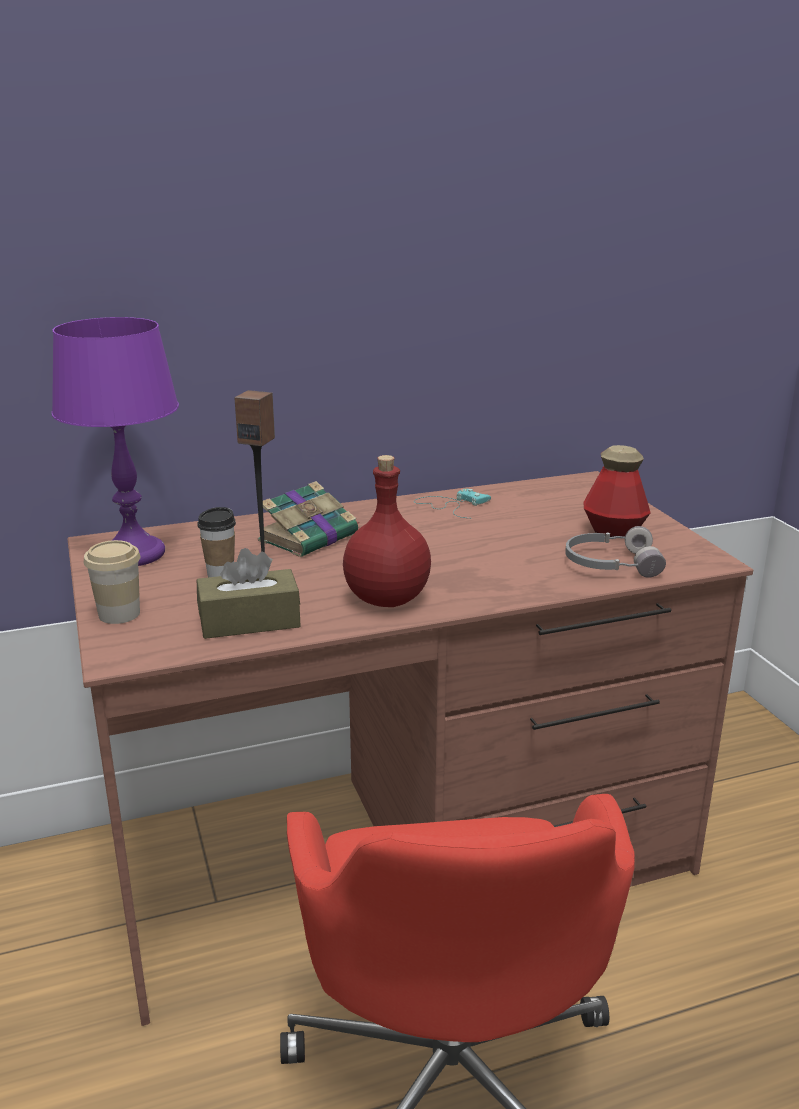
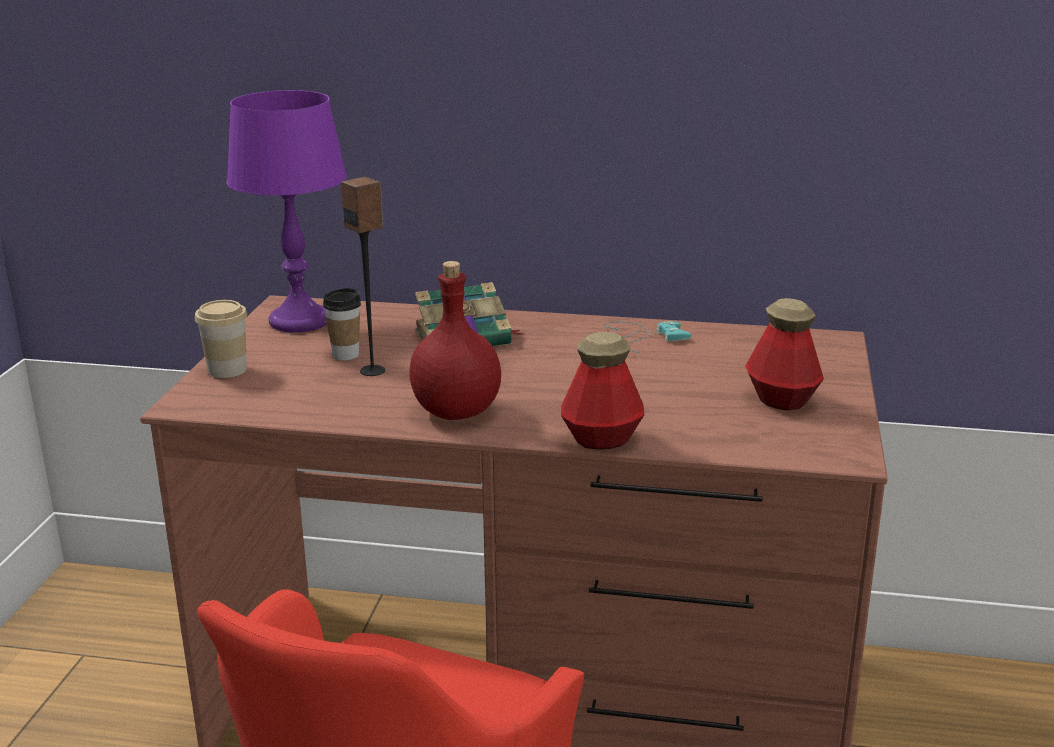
camera: 30 degrees right, 0 degrees up
(249, 621) = (316, 401): brown tissue box -> none
(531, 592) = (602, 439): none -> bottle
(611, 564) = (726, 432): grey headphones -> none

